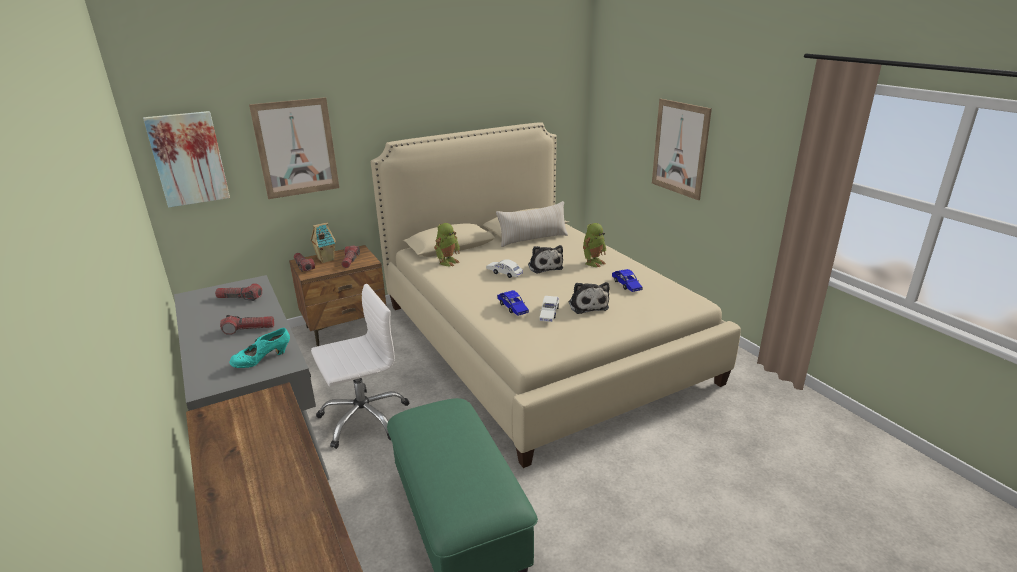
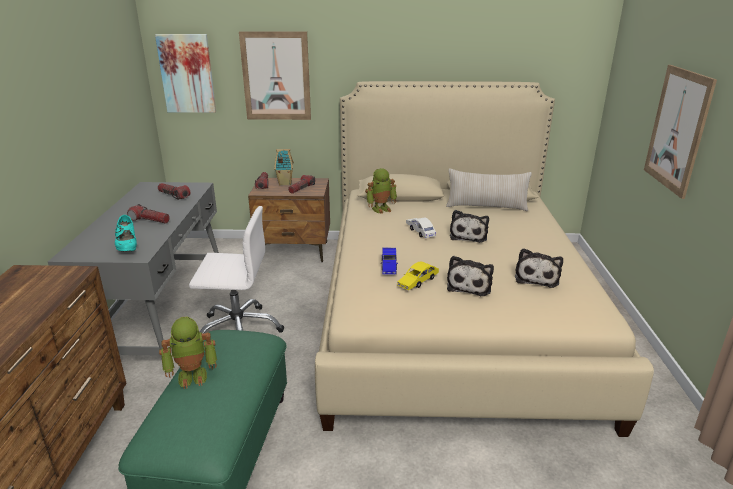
camera: 30 degrees right, 0 degrees up
(262, 360) = (127, 246): turquoise shoe -> turquoise shoe turned 105 degrees counterclockwise
(549, 313) = (418, 281): white toy car -> yellow toy car
(593, 262) = (525, 244): toy robot -> toy robot (193, 375)
(626, 285) = (537, 277): blue toy car -> plush toy

